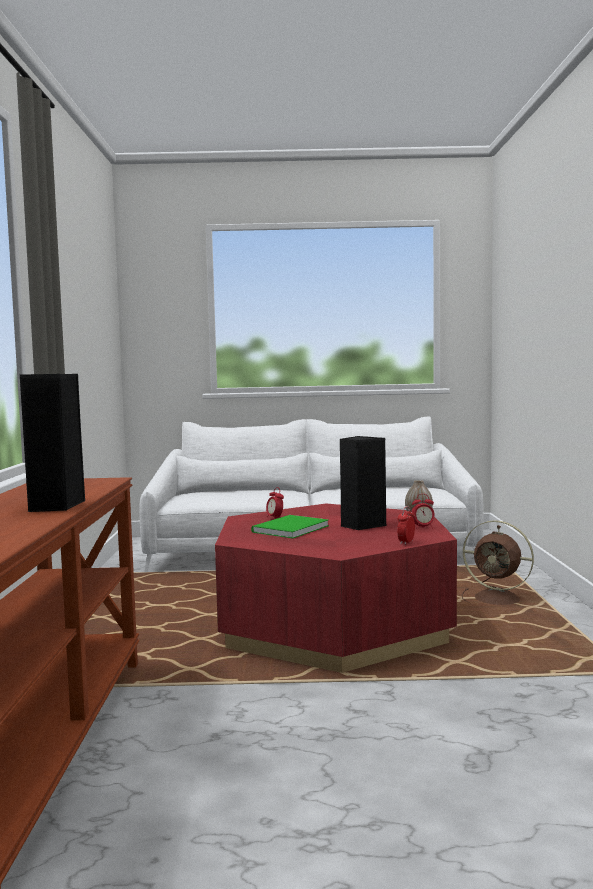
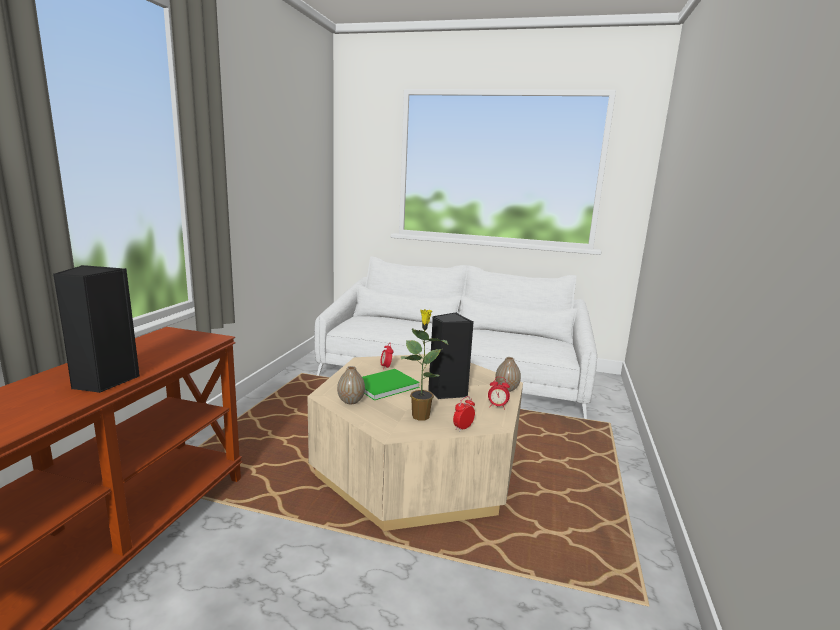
camera: 15 degrees right, 10 degrees up
(268, 541) = (351, 401): none -> vase
(334, 624) = (417, 466): red coffee table -> beige coffee table
(354, 541) = (420, 415): none -> potted plant
(499, 599) = (578, 467): brown fan -> none

